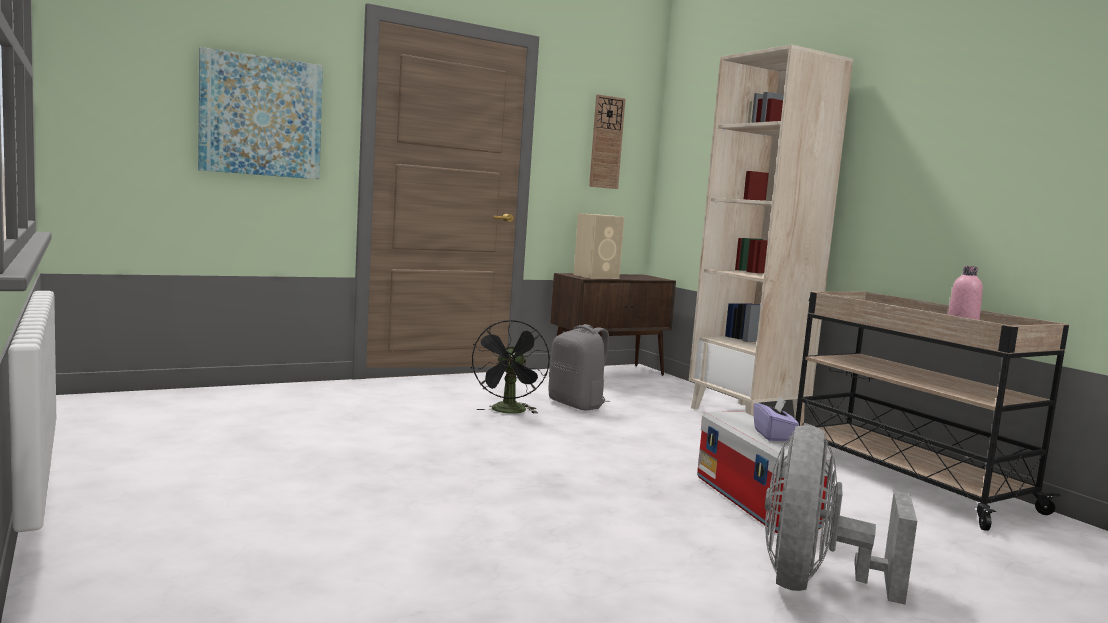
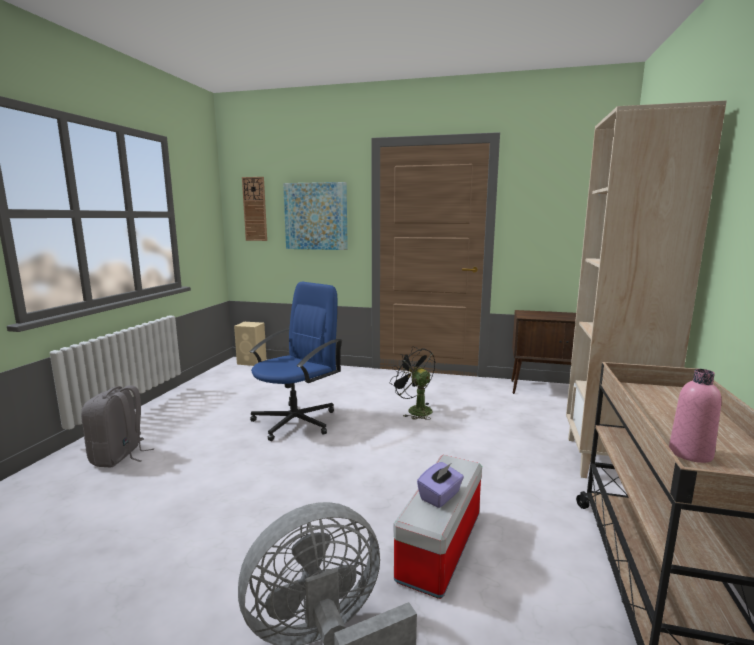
camera: 45 degrees right, 5 degrees up
(387, 451) = (296, 421): none -> blue office chair
(509, 412) = (415, 410): black fan -> black fan turned 90 degrees clockwise
(577, 404) = (475, 414): grey backpack -> grey backpack (119, 457)
(597, 276) = (541, 315): beige speaker -> beige speaker (252, 362)
(606, 142) = (566, 206): wall clock -> wall clock (255, 209)

